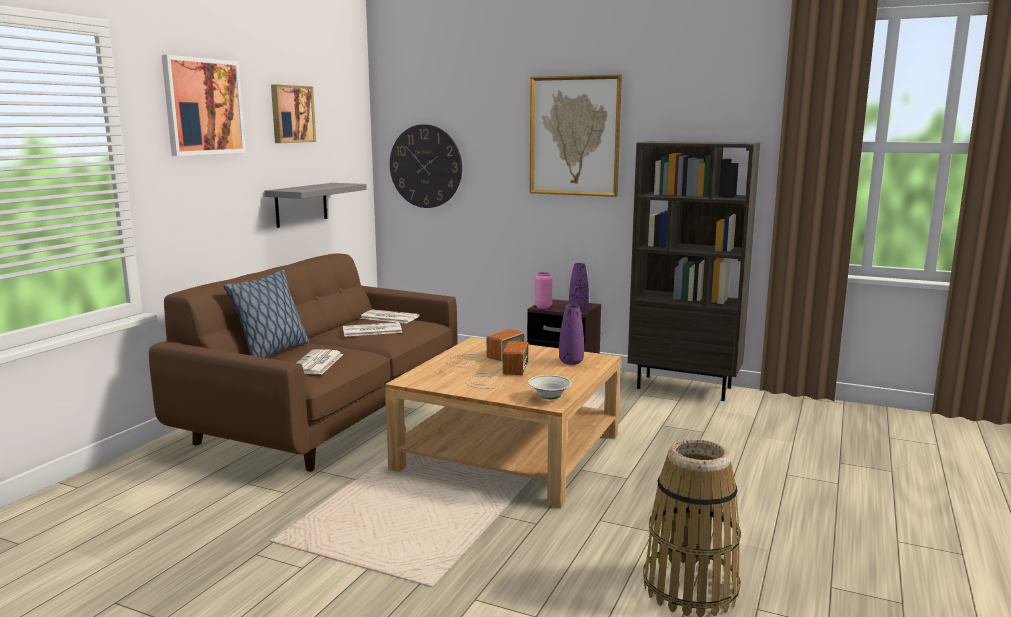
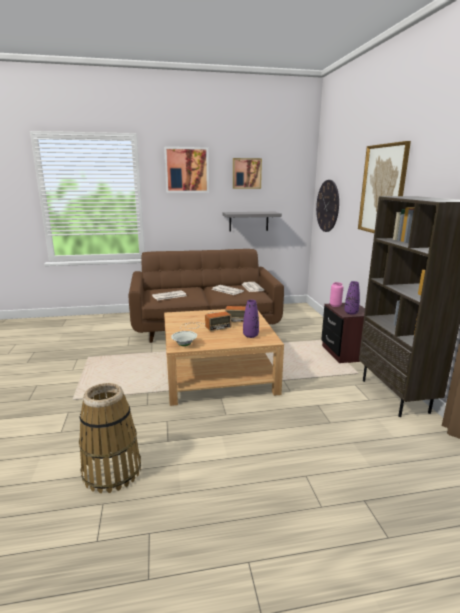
camera: 55 degrees right, 5 degrees up
(272, 352) = (175, 287): pillow -> none

